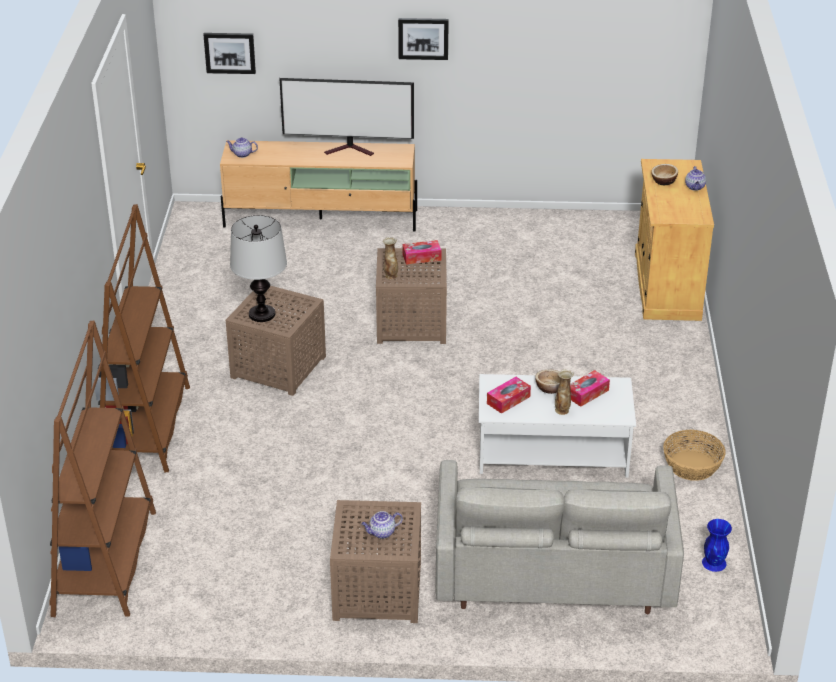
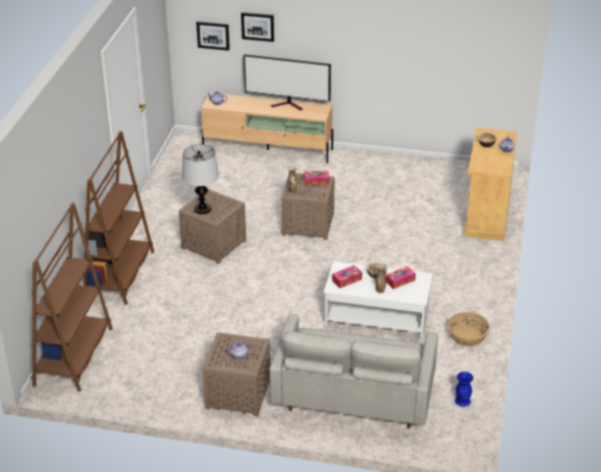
camera: 10 degrees right, 0 degrees up
(423, 38) = (339, 35): picture -> picture (257, 26)

